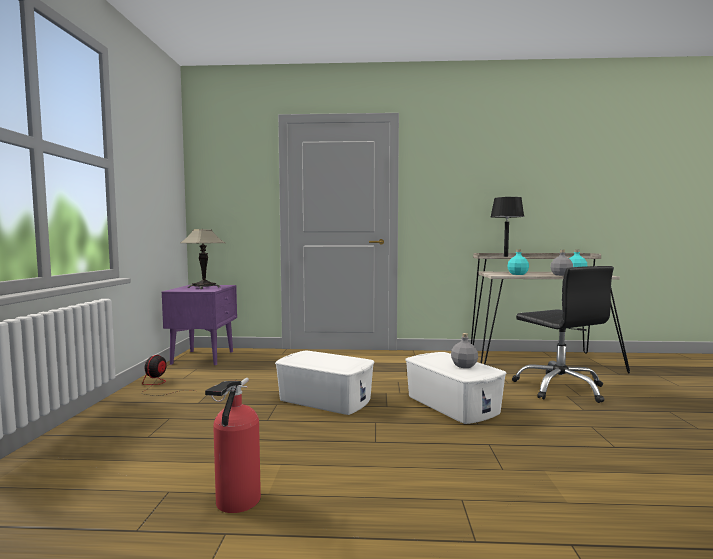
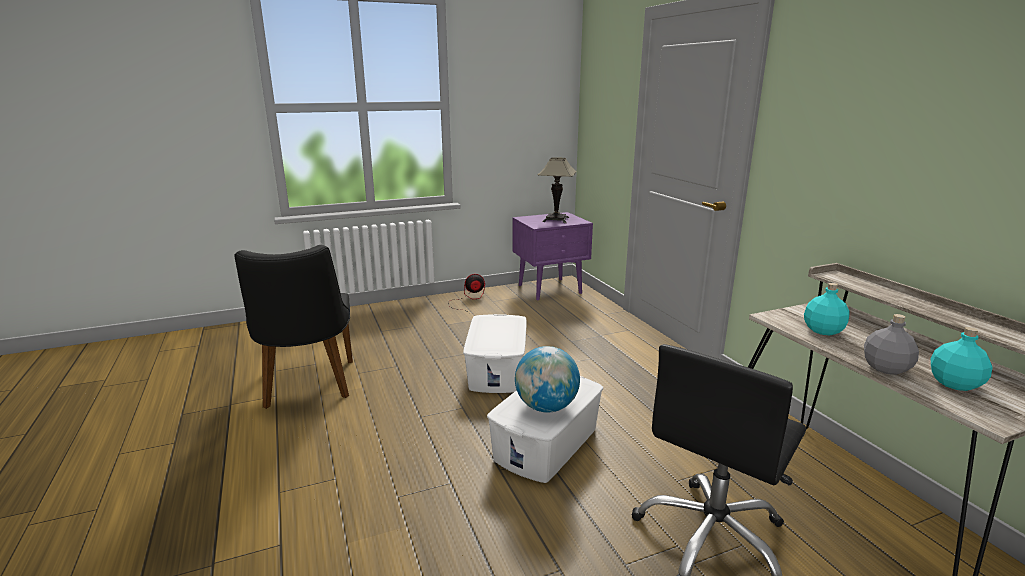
camera: 65 degrees right, 15 degrees up
(235, 503) = (307, 388): fire extinguisher -> black chair
(464, 366) = (546, 407): grey bottle -> globe
(505, 256) = (872, 289): black table lamp -> none

